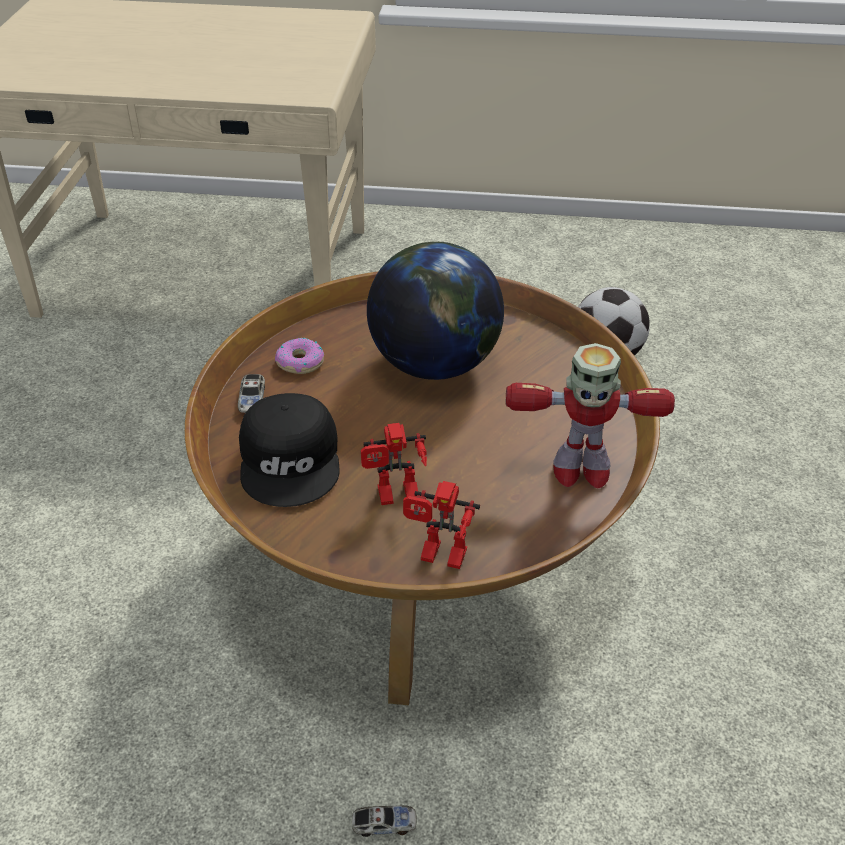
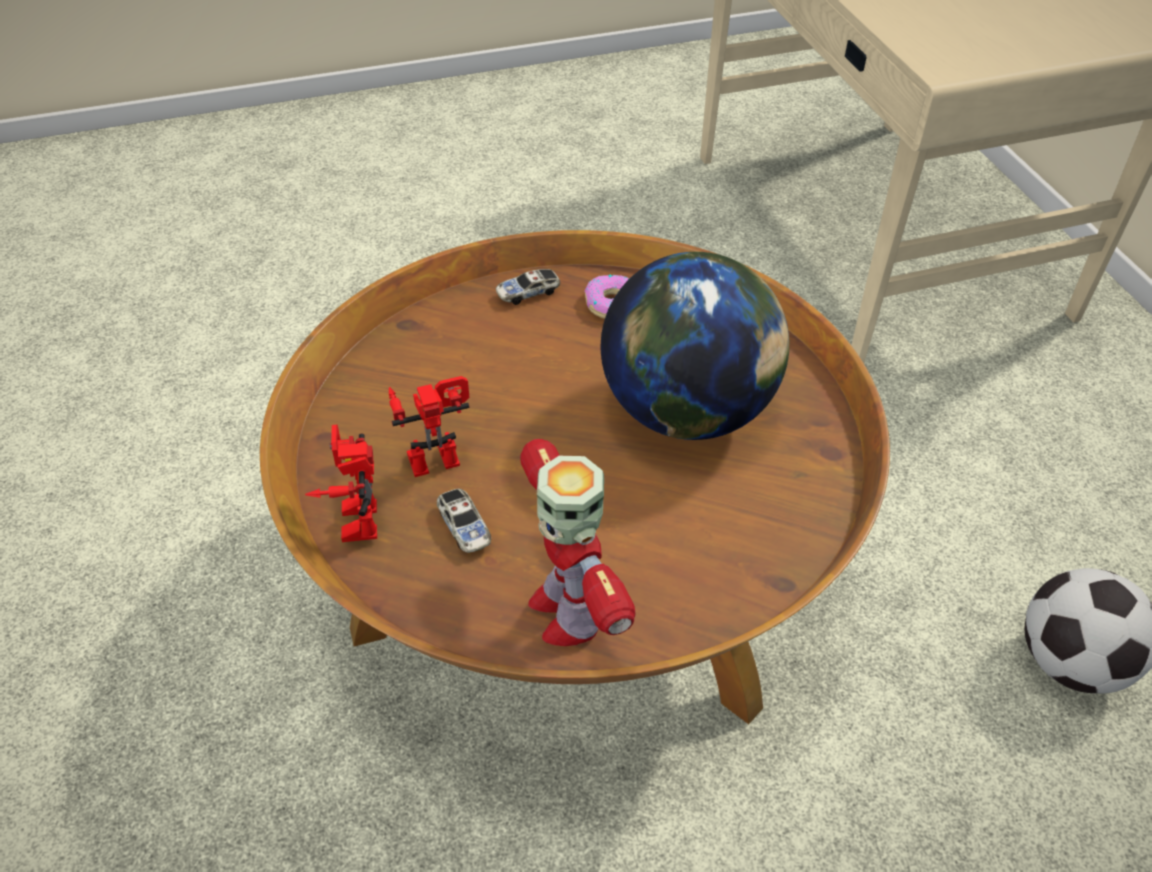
camera: 65 degrees right, 5 degrees up
(292, 460) = (449, 353): black cap -> none
(384, 824) = (205, 678): toy car -> toy car (464, 527)
(395, 497) = (435, 454): toy robot -> toy robot turned 105 degrees clockwise

